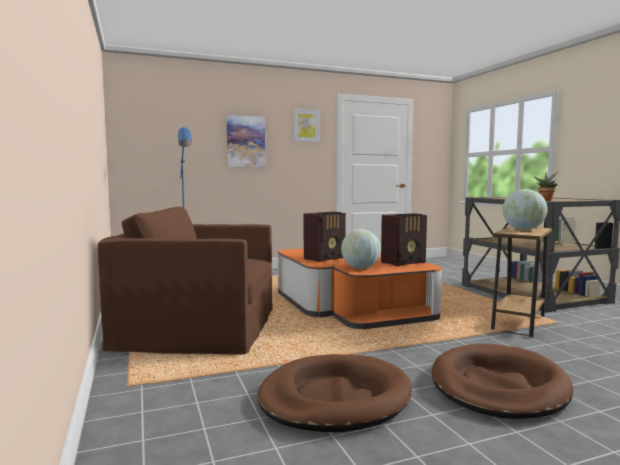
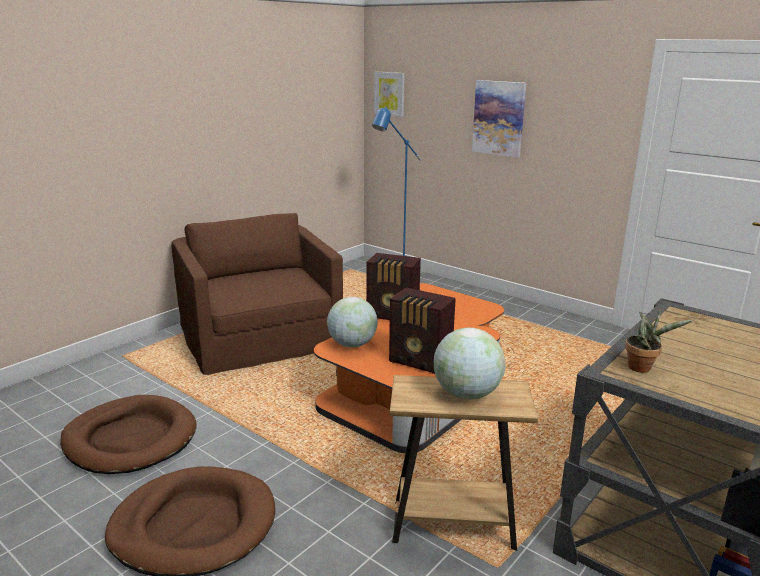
camera: 60 degrees right, 15 degrees up
(306, 125) = (589, 97): picture -> picture (389, 94)

